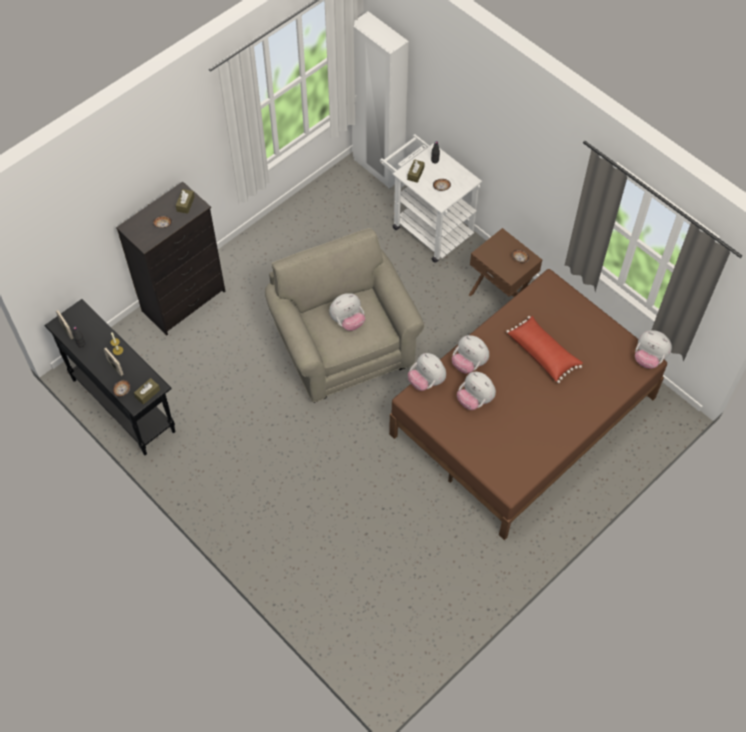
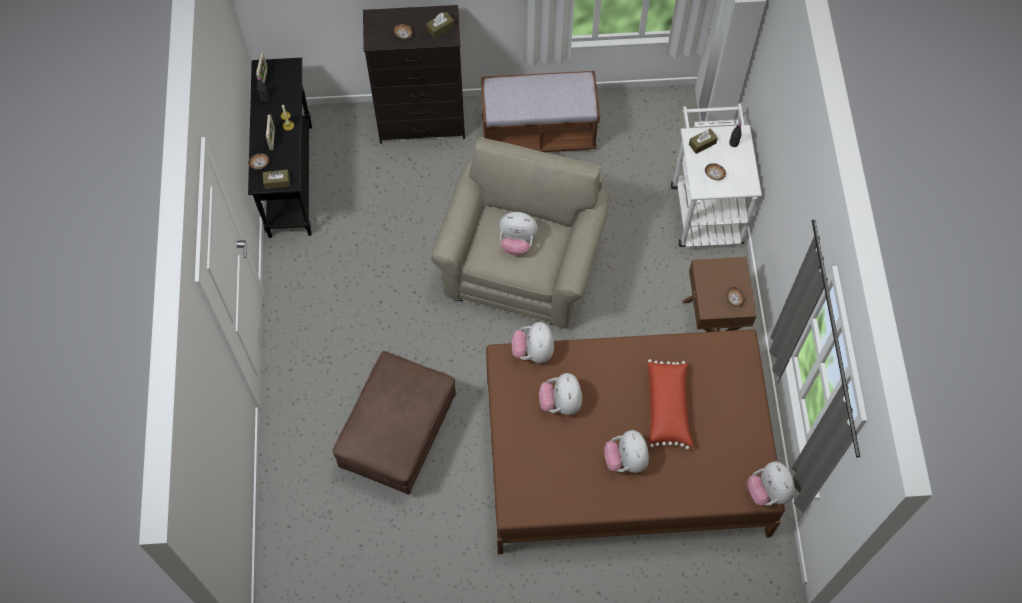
camera: 40 degrees right, 5 degrees up
(273, 254) = (538, 133): none -> brown bench
(367, 516) = (399, 435): none -> brown ottoman
(469, 363) = (588, 364): plush toy -> plush toy (626, 460)

